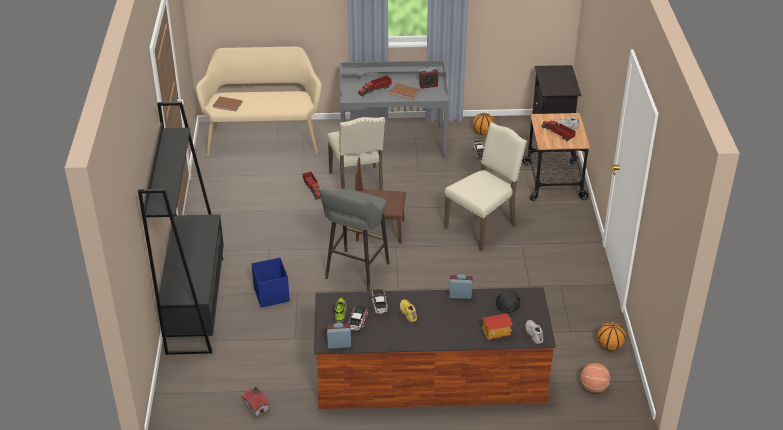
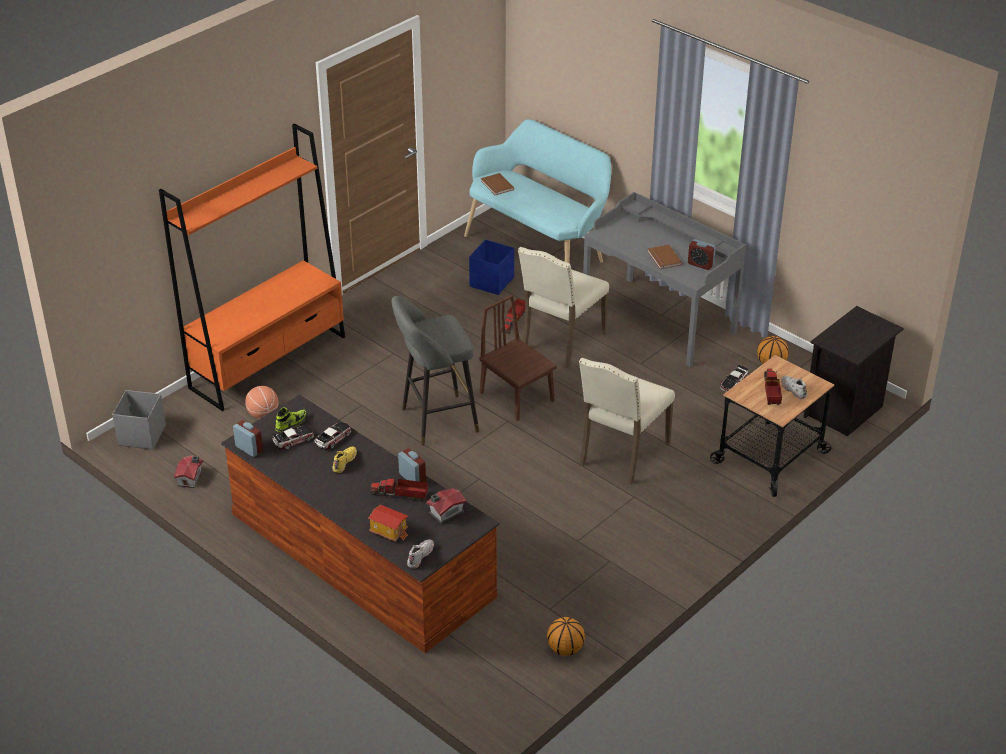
camera: 45 degrees right, 0 degrees up
(180, 404) = (141, 436): none -> grey storage box
(196, 304) = (268, 362): black bookcase -> orange bookcase
(263, 139) = (539, 247): beige bench -> turquoise bench
(271, 294) = (338, 393): blue storage box -> blue storage box (492, 282)
(375, 90) = (639, 240): toy truck -> toy truck (401, 495)
(482, 226) = (621, 454): beige chair -> beige chair turned 120 degrees clockwise
(508, 301) = (445, 512): black cap -> toy house
(594, 387) = (488, 673): basketball -> basketball (263, 415)

